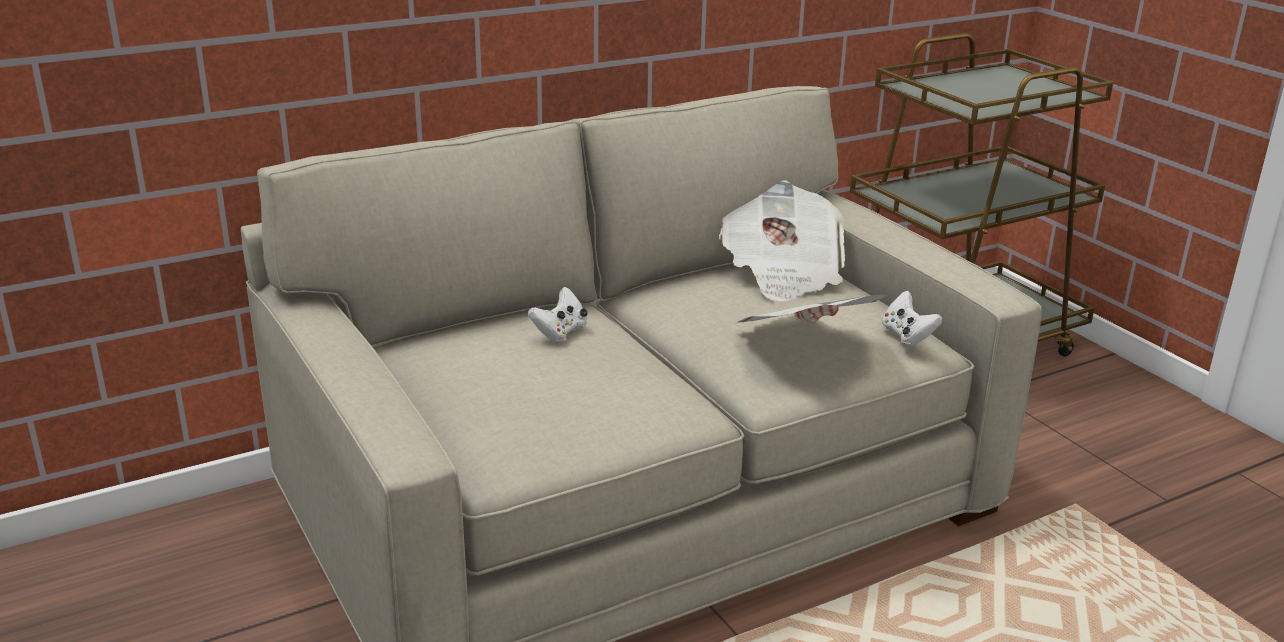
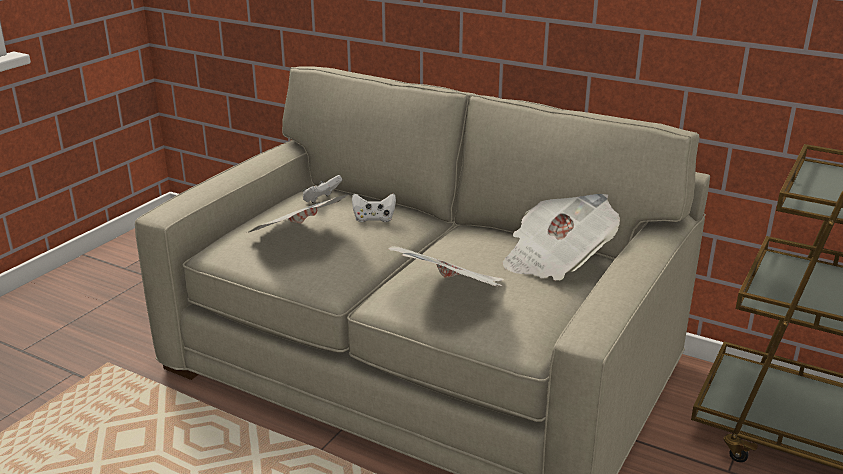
camera: 60 degrees right, 0 degrees up
(556, 395) = (298, 239): none -> newspaper
(907, 336) = (518, 329): white game controller -> white game controller (321, 200)

